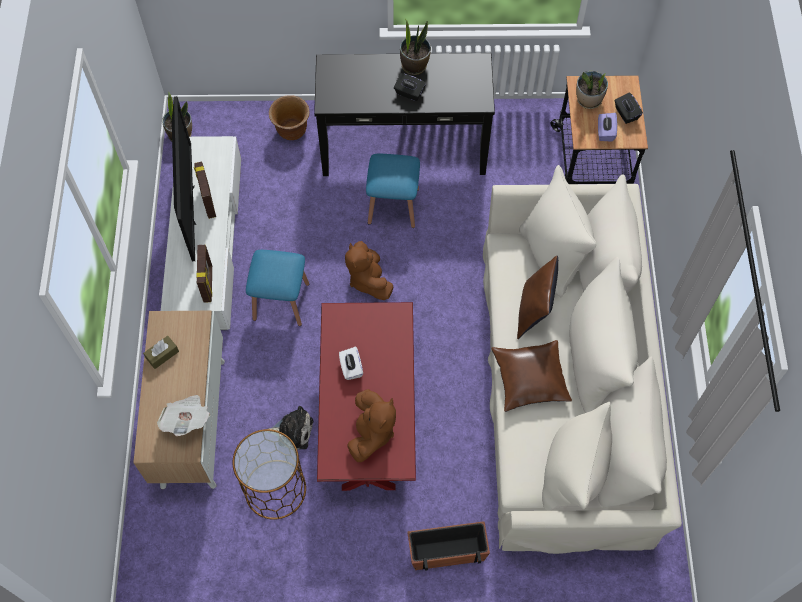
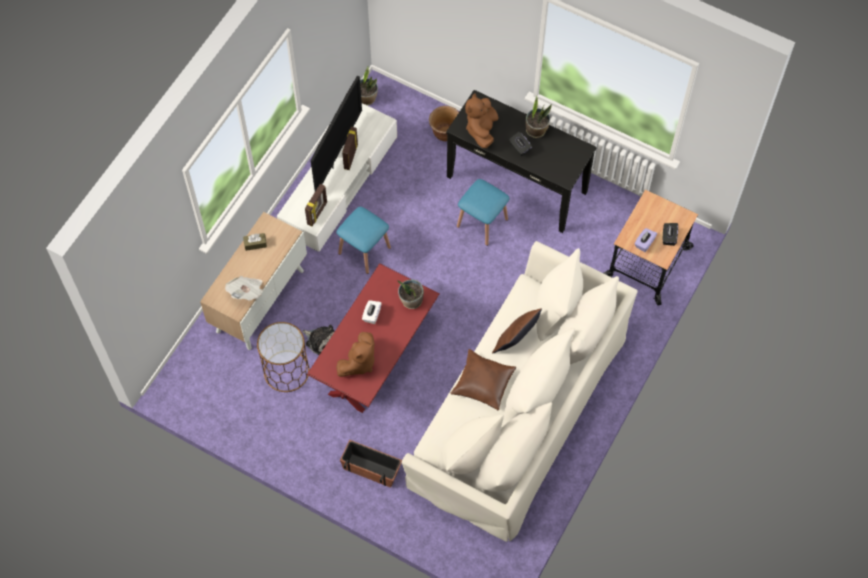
camera: 30 degrees right, 0 degrees up
(368, 280) = (432, 266): brown plush toy -> brown plush toy (481, 130)
(588, 100) = (648, 215): potted plant -> potted plant (411, 300)

